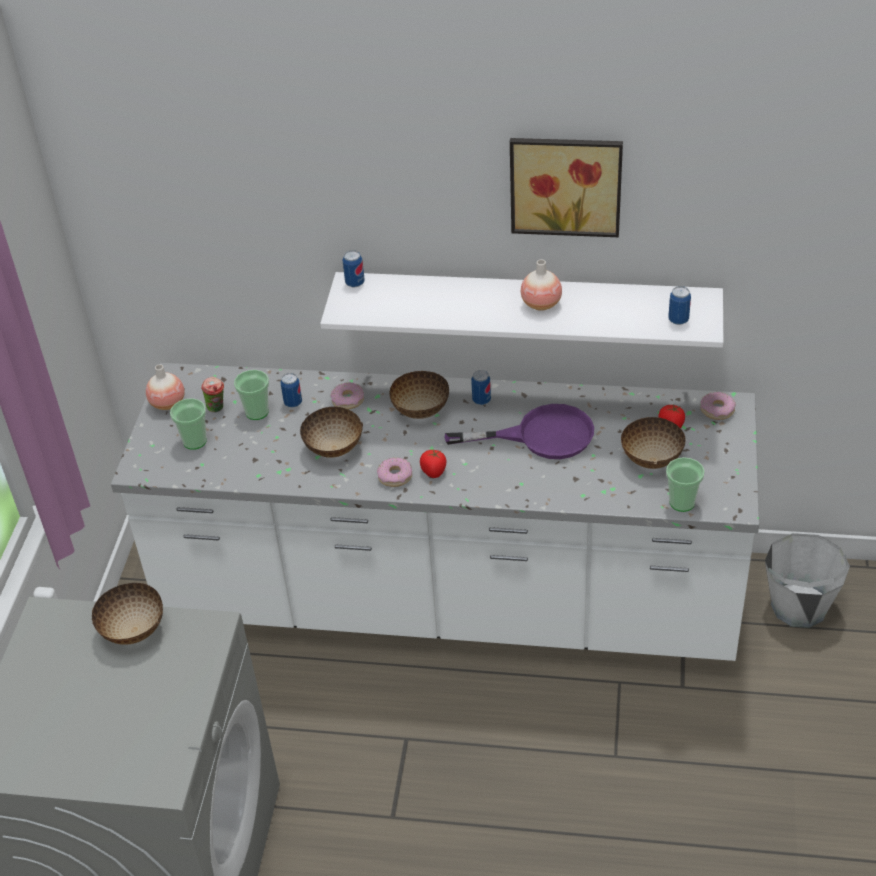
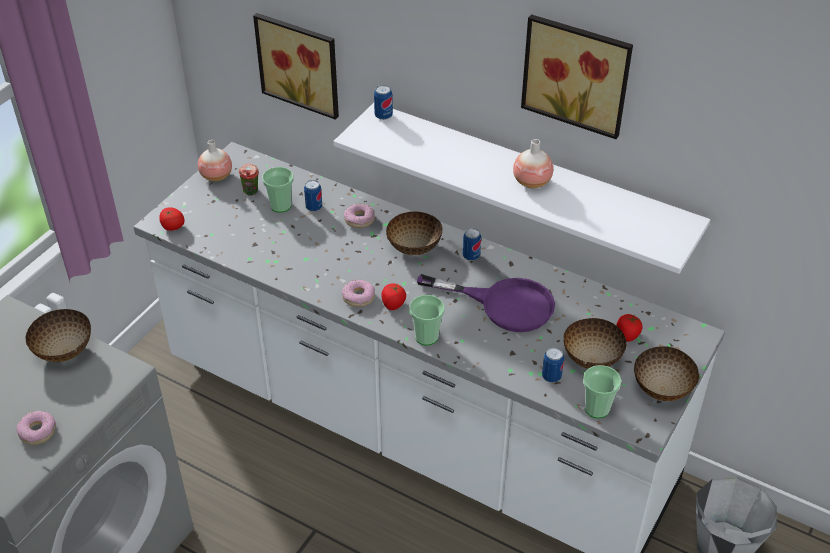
camera: 20 degrees right, 0 degrees up
(154, 470) = (172, 227): none -> tomato
(194, 441) = (217, 213): cup -> cup (426, 337)
(240, 254) = (300, 63): none -> picture
(333, 449) = (322, 256): bowl -> bowl (661, 390)
(678, 320) = (649, 235): can -> can (551, 377)
(717, 410) = (679, 335): donut -> donut (37, 431)

